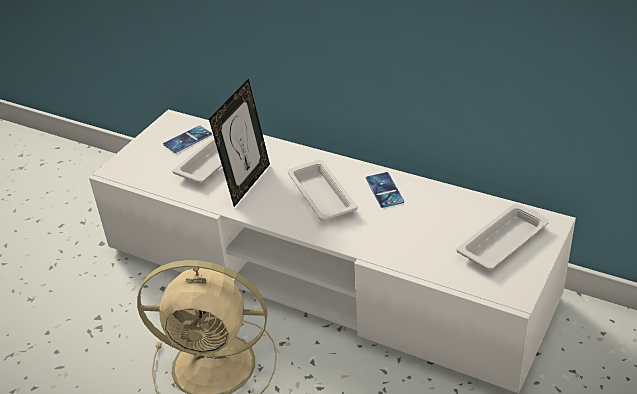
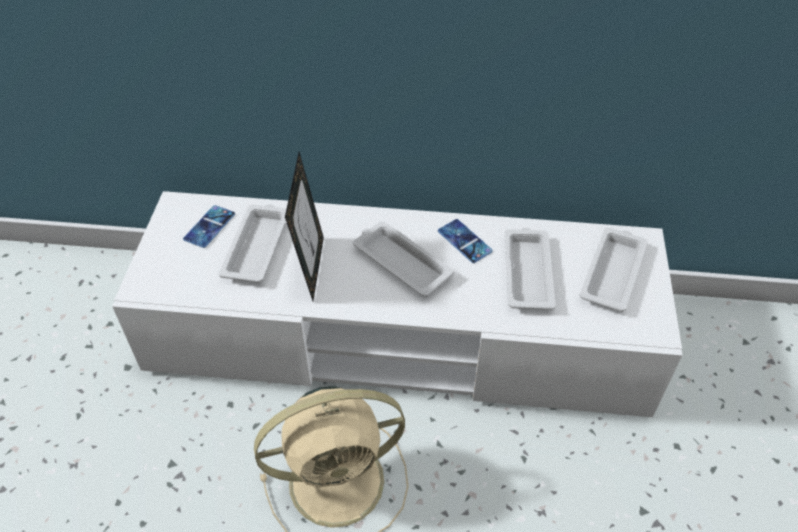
camera: 25 degrees left, 10 degrees up
(425, 224) = (527, 272): none -> white tray

